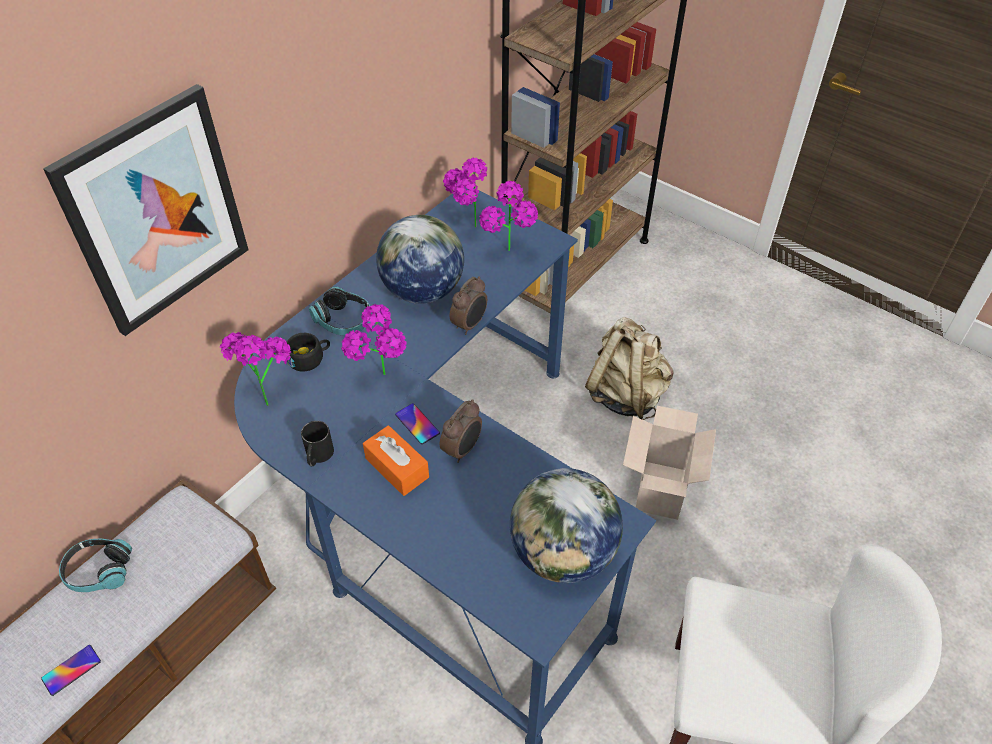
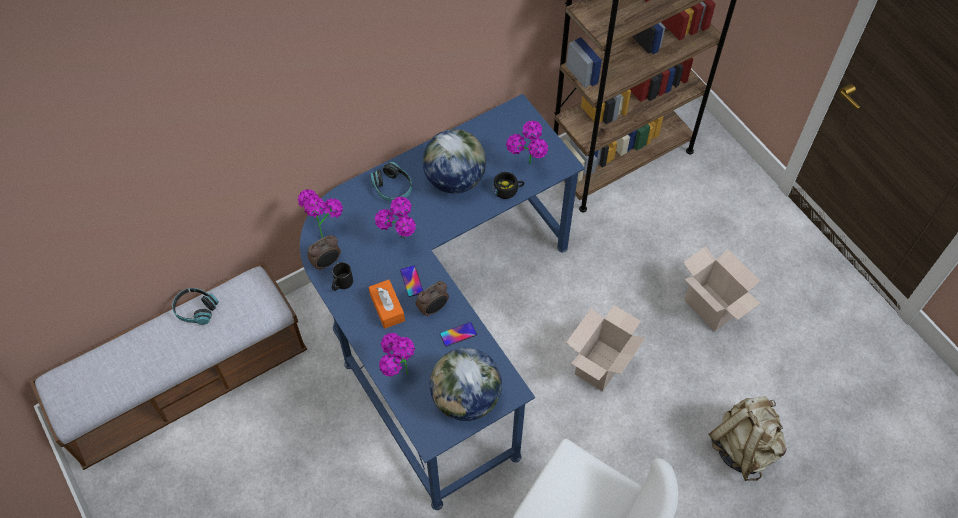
camera: 20 degrees right, 10 degrees up
(71, 670) = (166, 367): phone -> phone (458, 334)
(156, 212) = (273, 112): picture -> none
(310, 358) = (360, 210): black cup -> black cup (508, 189)
(466, 230) = (506, 136): potted plant -> potted plant (398, 375)
(470, 325) = (476, 217): alarm clock -> alarm clock (327, 263)
(626, 394) = (610, 282): beige backpack -> beige backpack (743, 446)
(752, 387) = (712, 307): none -> cardboard box

